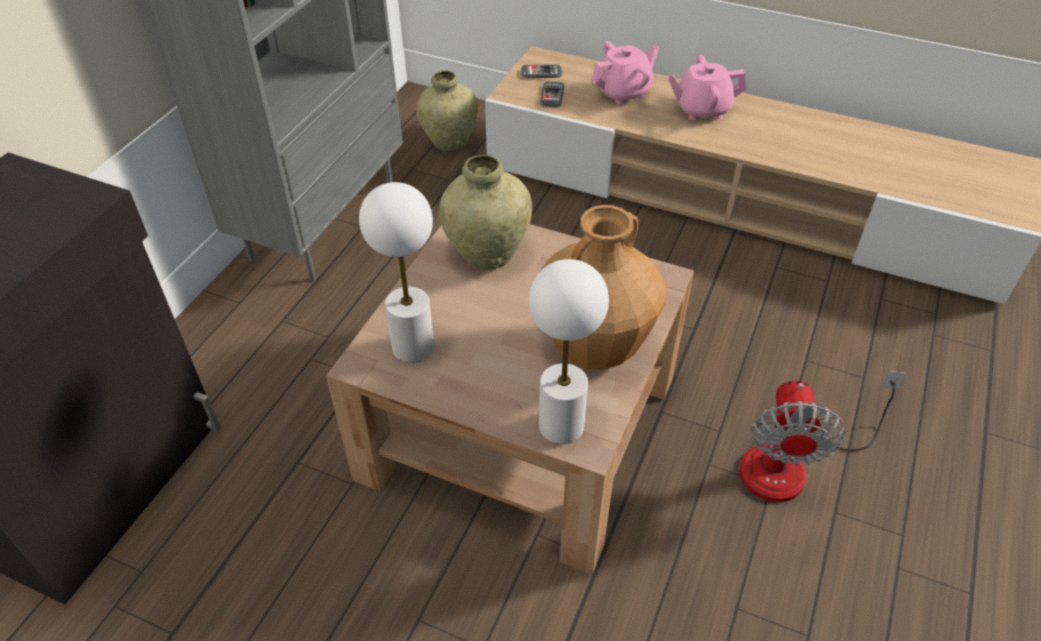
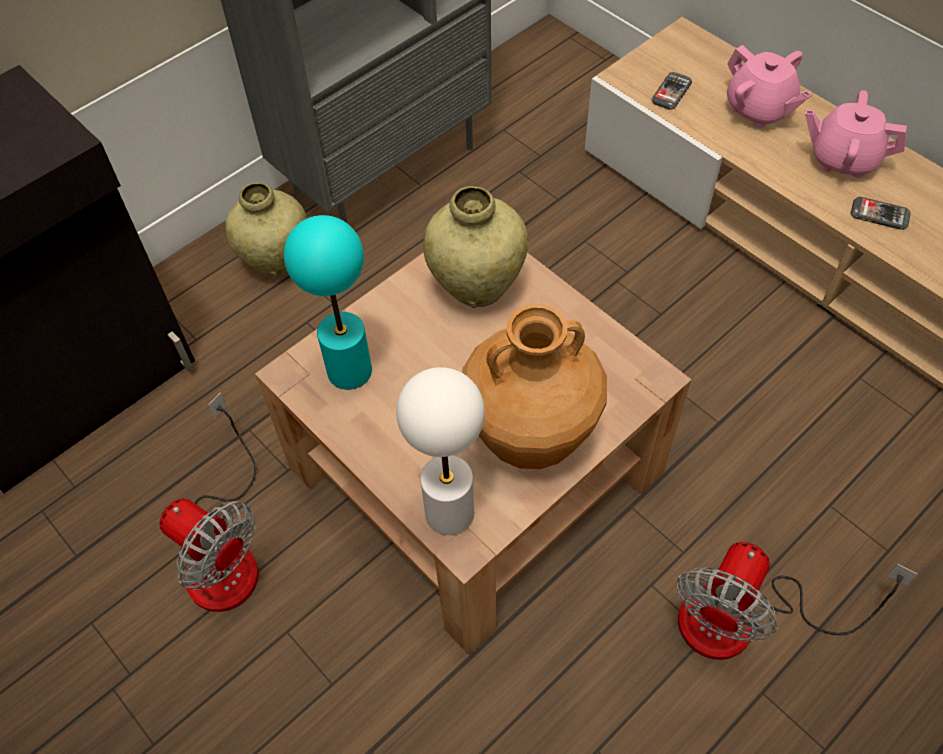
camera: 25 degrees right, 10 degrees up
(325, 572) = (225, 551): none -> fan
(412, 346) = (349, 370): white table lamp -> turquoise table lamp
(449, 142) = (559, 106): beige vase -> beige vase (276, 261)
(541, 73) = (675, 57): phone -> phone (879, 214)
(623, 92) = (759, 109): pink teapot -> pink teapot turned 60 degrees clockwise

